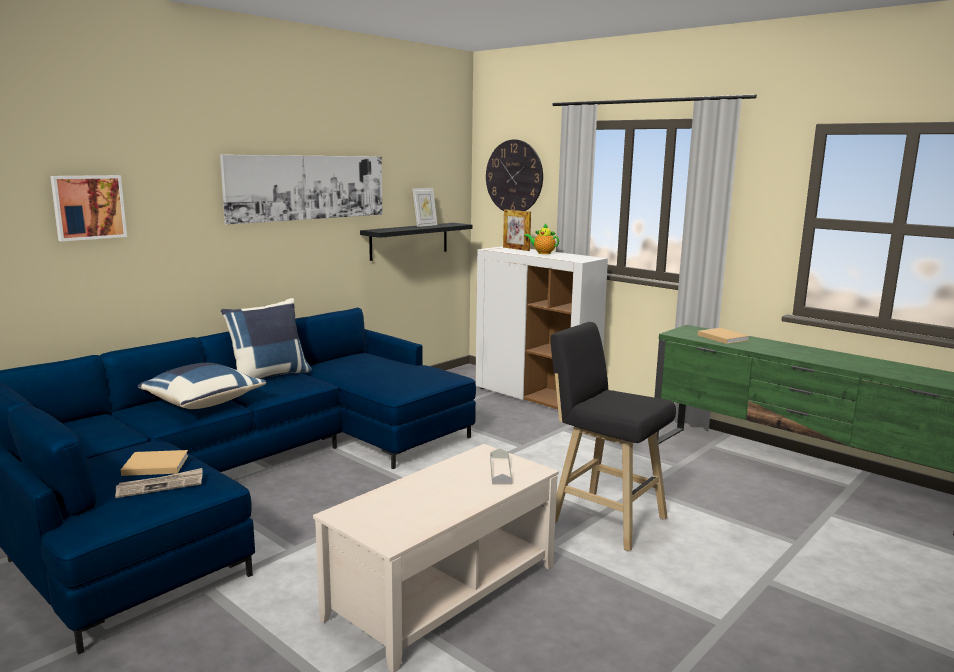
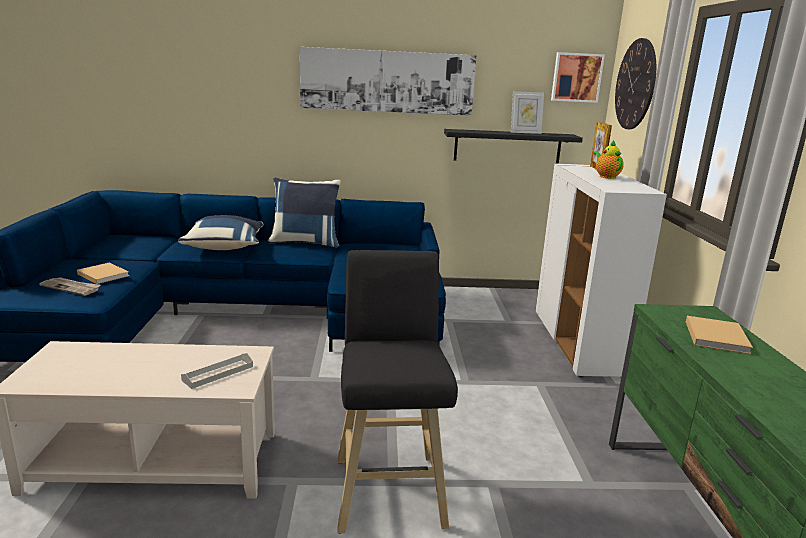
camera: 45 degrees right, 5 degrees up
(88, 207) = (191, 83): picture -> picture (576, 77)

